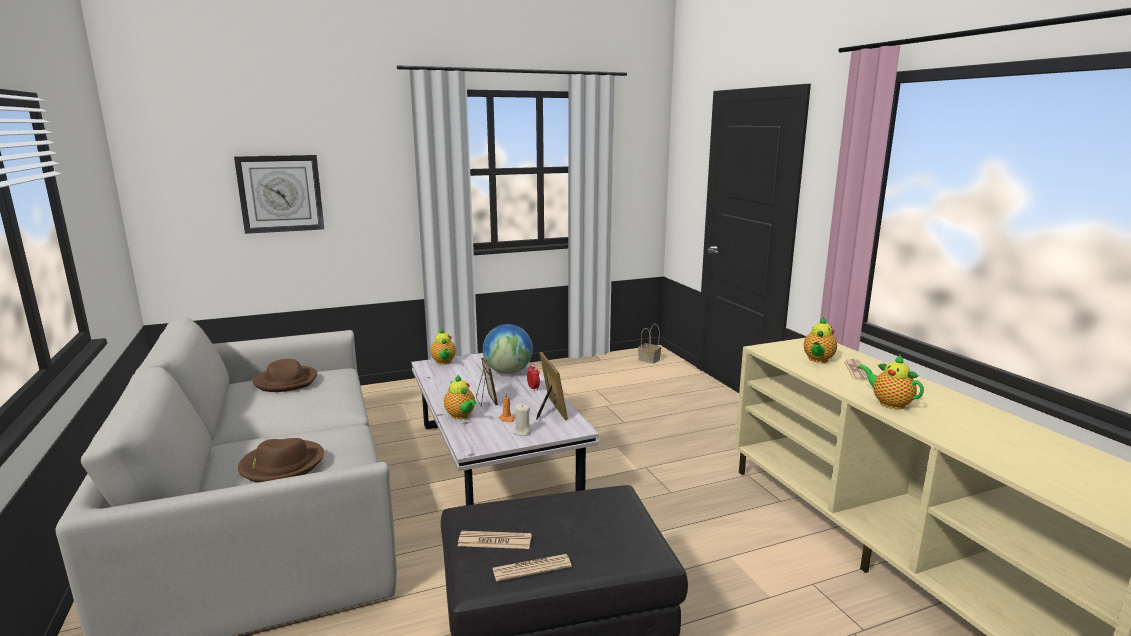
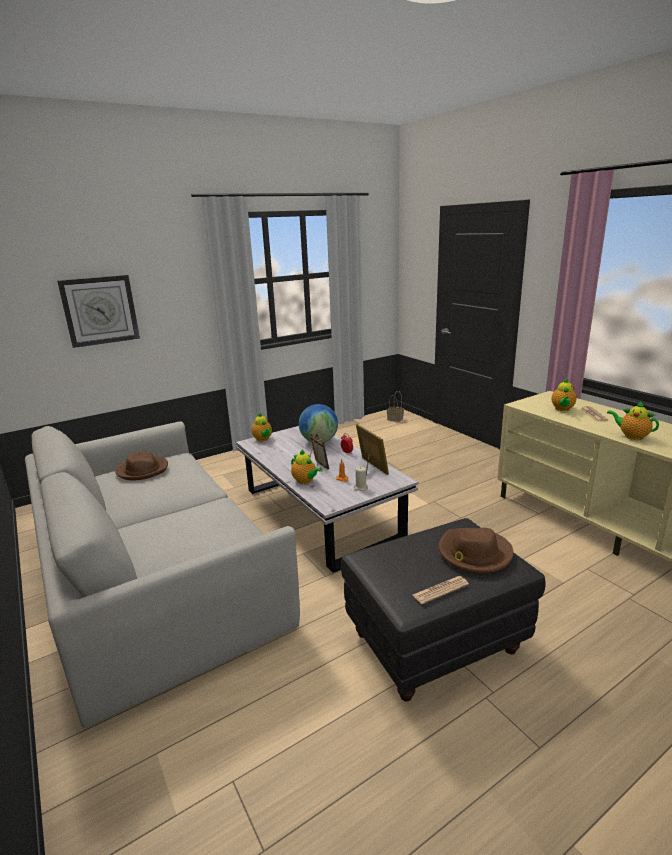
camera: 10 degrees left, 5 degrees up
(282, 465) = (187, 539): brown hat -> brown hat (474, 553)
(495, 541) = (400, 574): newspaper -> none

